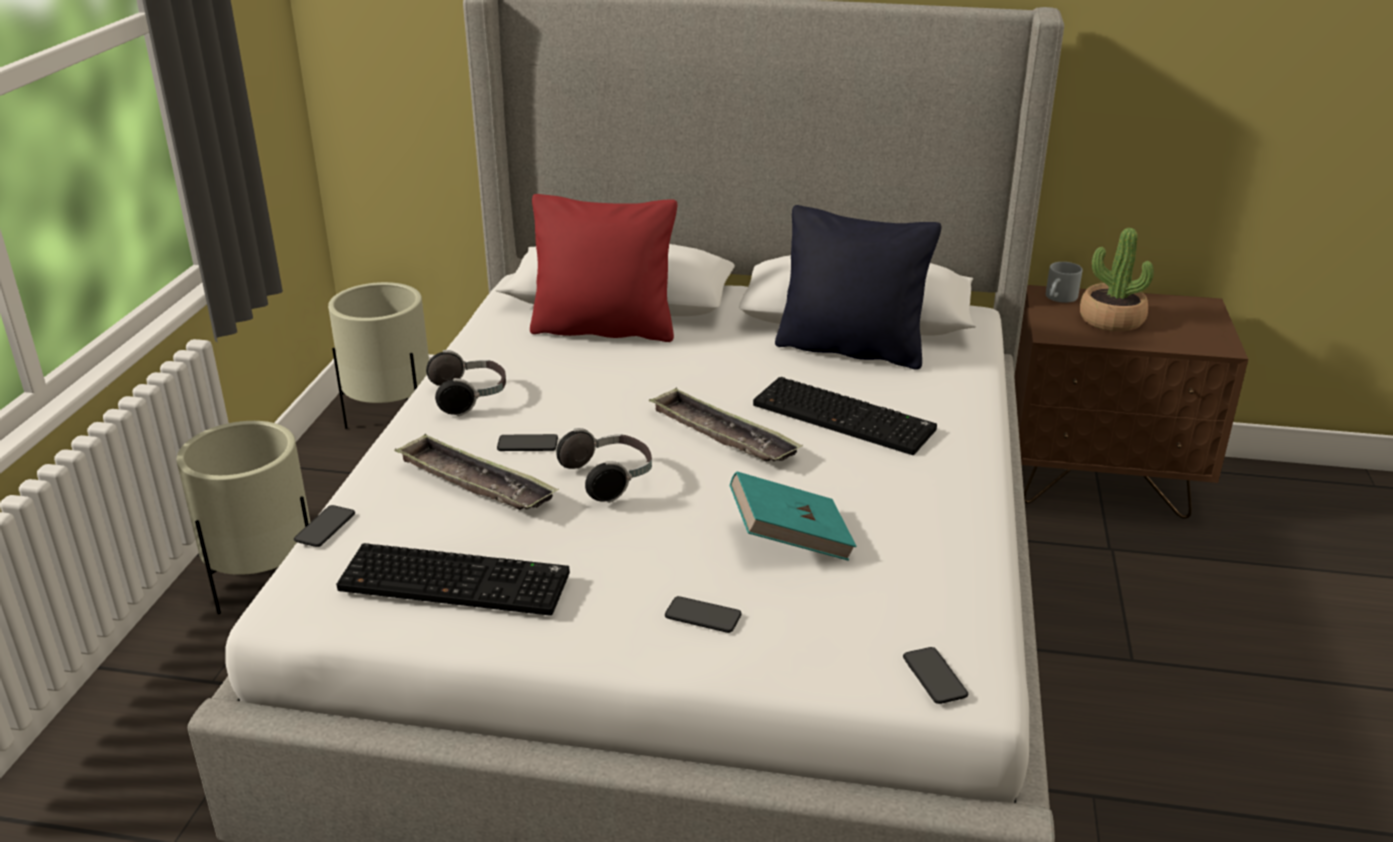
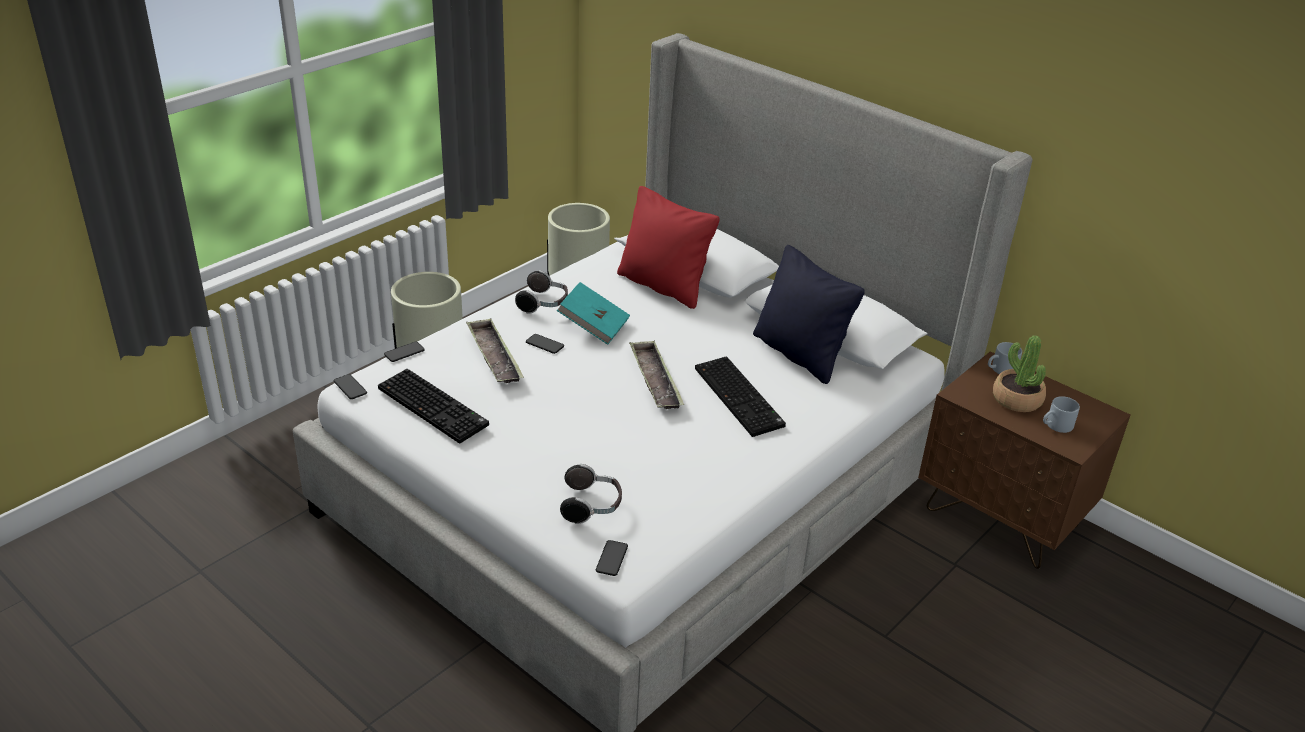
camera: 30 degrees right, 5 degrees up
(609, 479) = (564, 382): headphones -> headphones (591, 506)
(703, 616) = (532, 476): phone -> phone (350, 387)
(790, 540) = (622, 456): turquoise book -> turquoise book (593, 326)
(1178, 331) = (1056, 426): none -> grey mug

